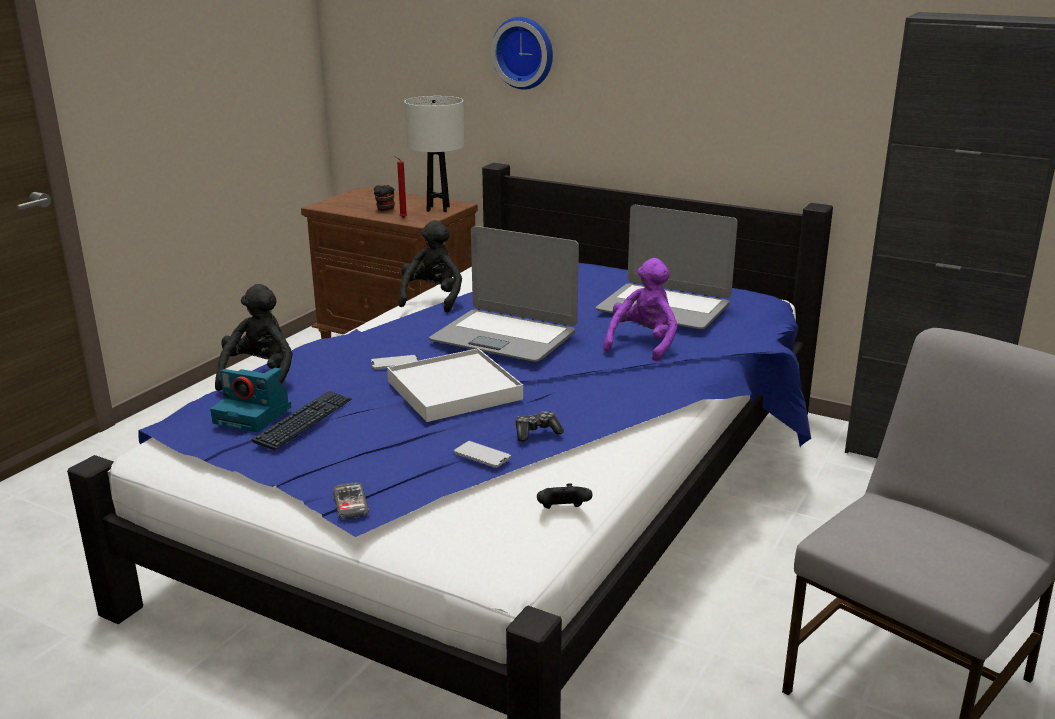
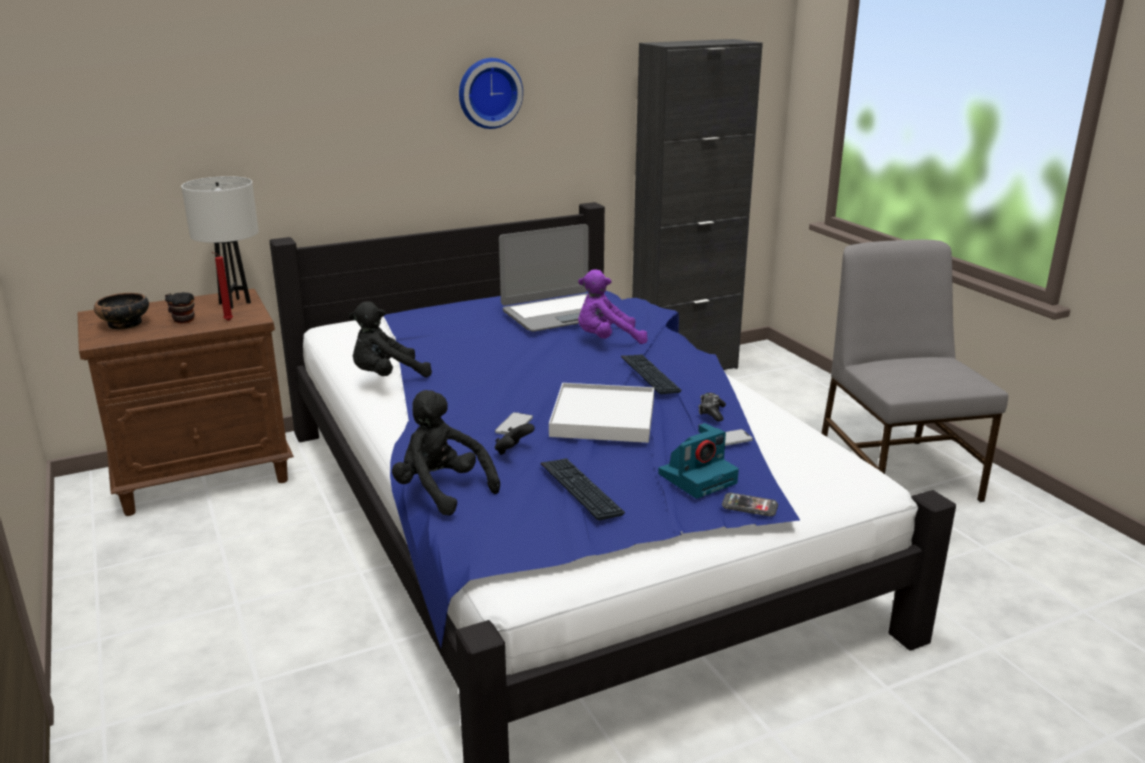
camera: 55 degrees left, 0 degrees up
(254, 415) = (536, 508): camera -> camera (698, 477)
(356, 201) = (125, 324): none -> bowl
(432, 298) = (387, 377): black plush toy -> black plush toy turned 75 degrees counterclockwise
(504, 337) = (527, 374): laptop -> none
(524, 52) = (290, 116): wall clock -> wall clock (489, 93)
(563, 511) = (819, 443): black game controller -> black game controller (513, 451)
(579, 382) = (649, 375): none -> keyboard
(643, 344) = (607, 340): purple plush toy -> purple plush toy turned 75 degrees counterclockwise

